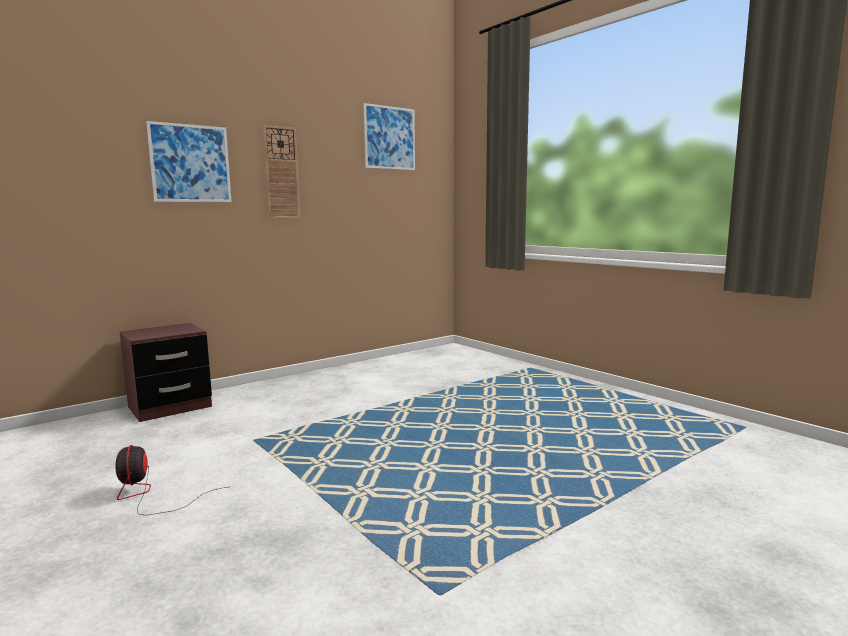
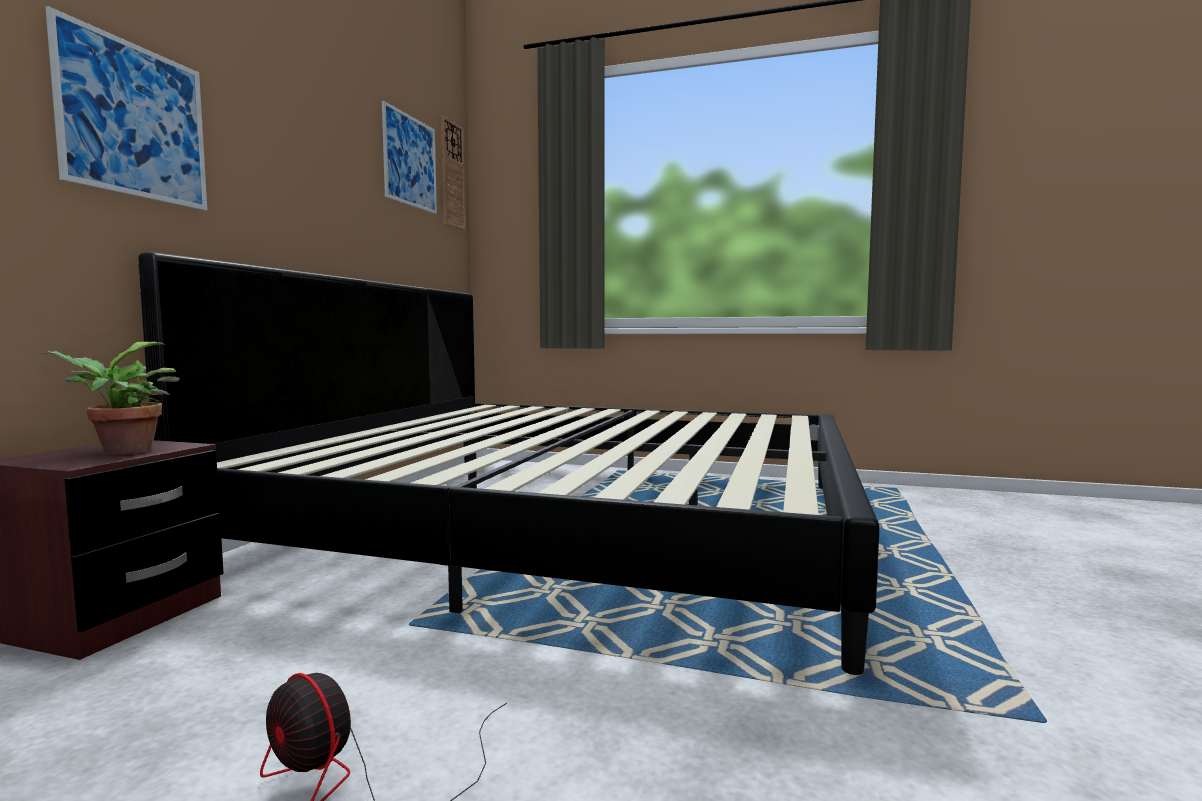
camera: 35 degrees left, 5 degrees down
(166, 332) = (121, 452): none -> potted plant
(281, 173) = (281, 177): wall clock -> wall clock (452, 175)
(427, 401) = (573, 521): none -> bed

